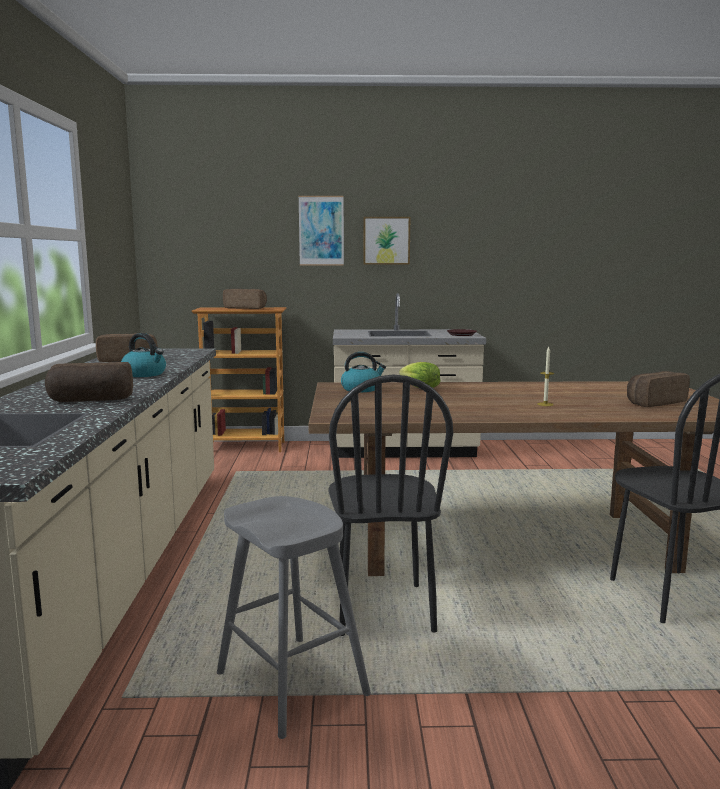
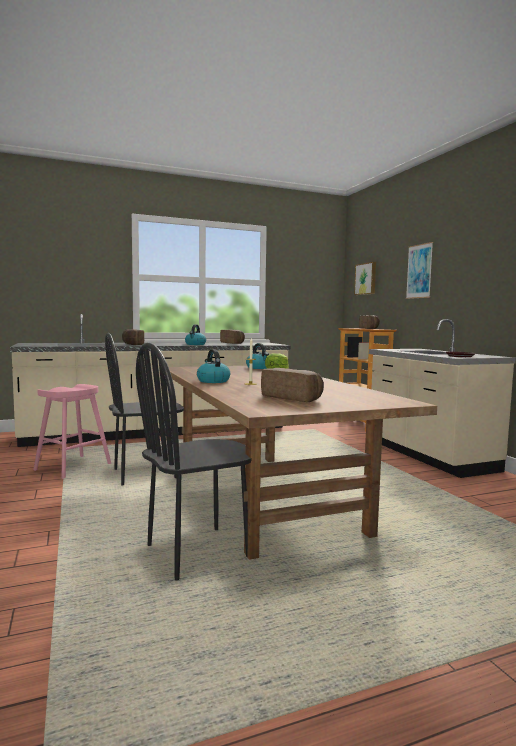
camera: 70 degrees right, 5 degrees down
(291, 683) = (73, 467): grey stool -> pink stool
(386, 240) = (457, 274): picture -> picture (366, 279)
(517, 413) = (213, 381): none -> kettle

